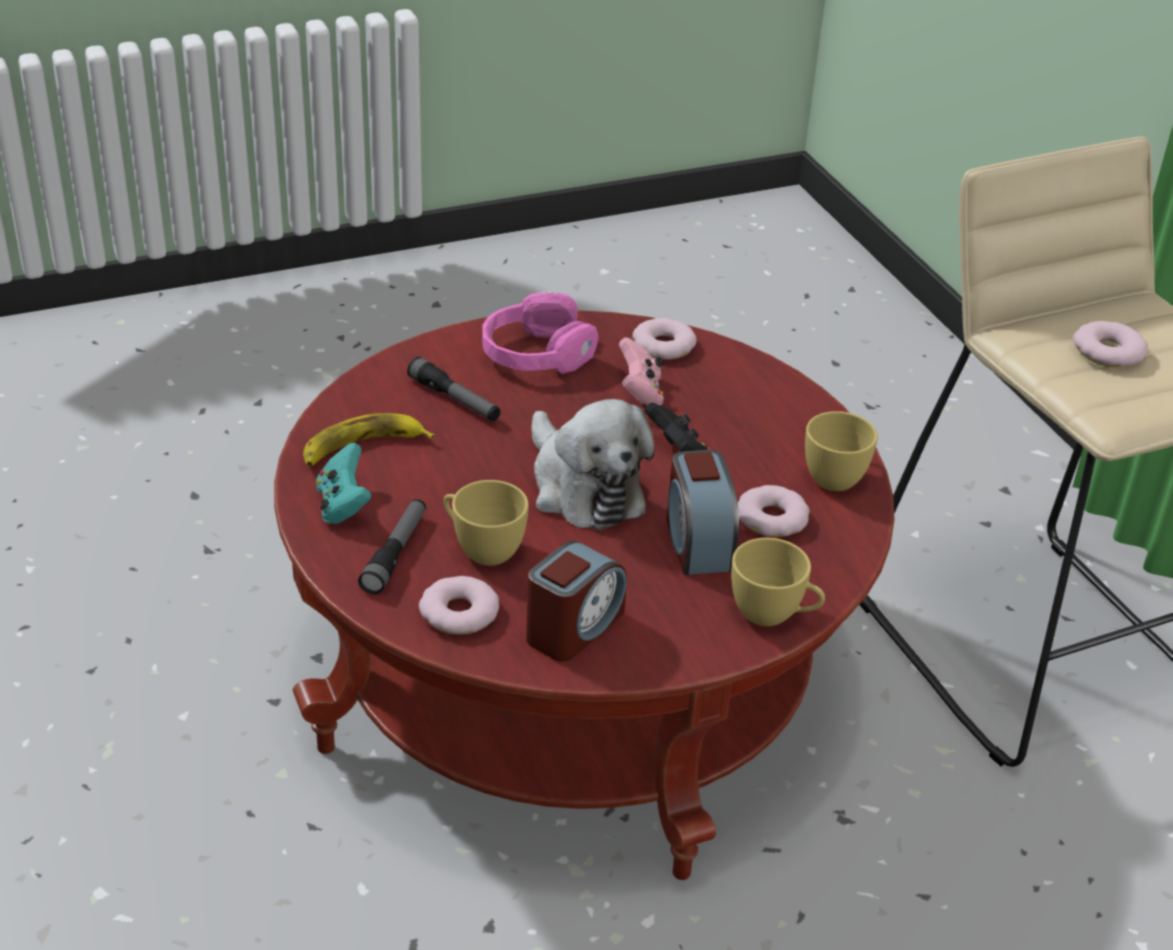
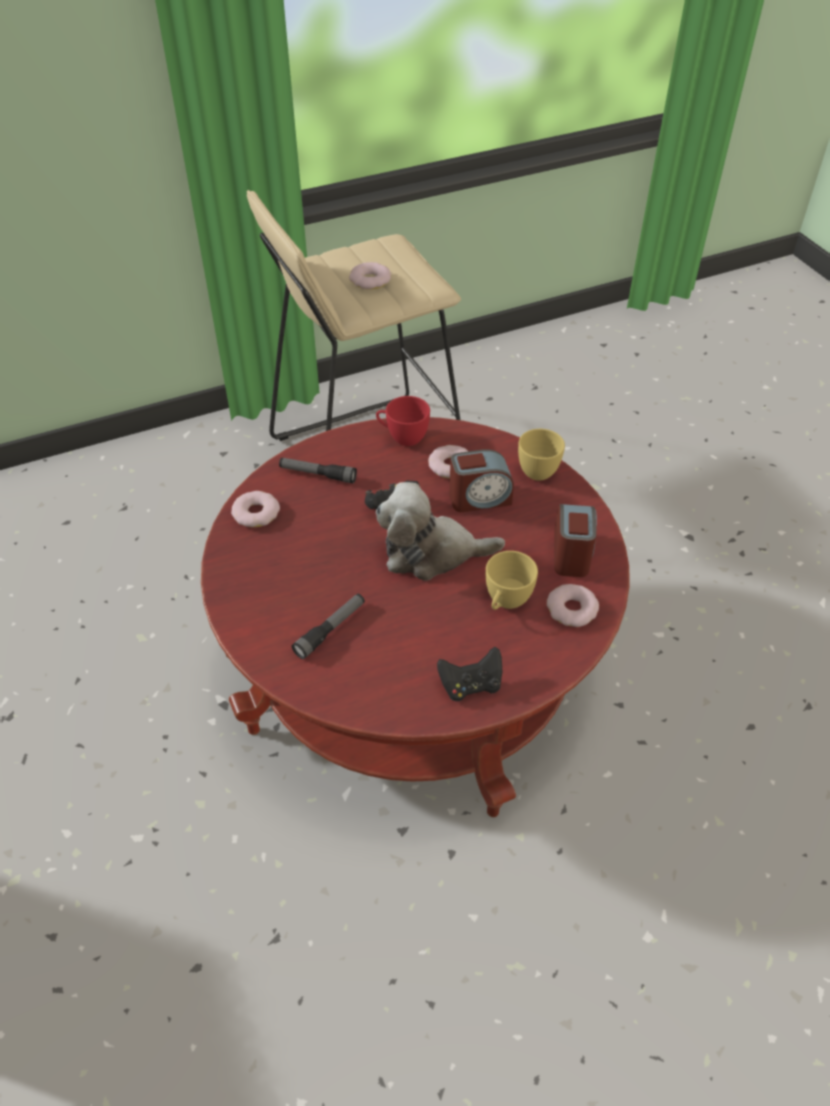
camera: 90 degrees left, 10 degrees up
(343, 505) = (471, 685): turquoise game controller -> black game controller
(362, 448) = (398, 681): banana -> none
(395, 553) = (519, 648): flashlight -> flashlight (318, 474)
(536, 355) = (267, 584): pink headphones -> none
(574, 627) = (571, 553): alarm clock -> alarm clock turned 60 degrees clockwise
(583, 488) = (431, 553): plush toy -> plush toy turned 150 degrees counterclockwise
(640, 393) = (317, 525): pink game controller -> none
(835, 474) = (402, 437): yellow cup -> red cup

